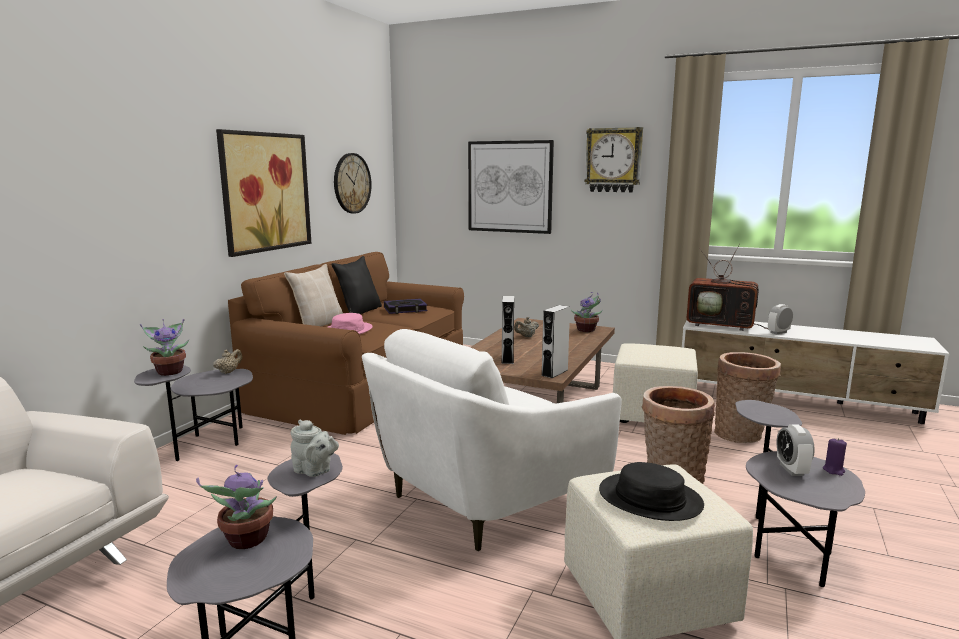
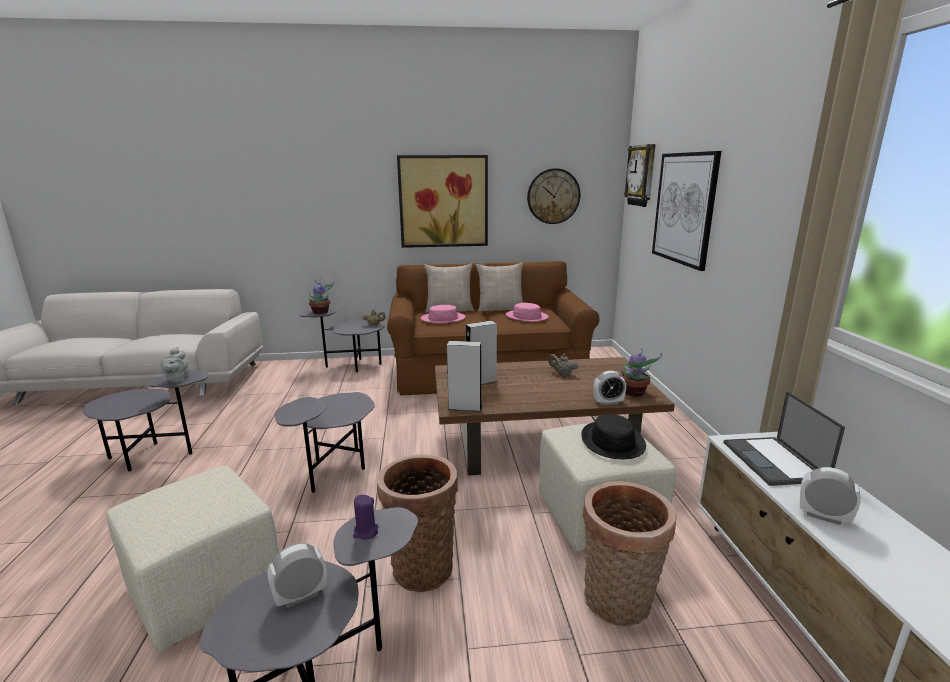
camera: 60 degrees right, 5 degrees up
(246, 540) = (142, 398): potted plant -> none
(359, 311) = (500, 309): black pillow -> beige pillow
(405, 309) = (526, 317): book -> pink hat
(485, 498) = (334, 471): white armchair -> grey side table
(595, 338) = (608, 402): none -> alarm clock
(613, 160) = (768, 179): wall clock -> wall clock (641, 175)
(649, 499) = (174, 502): black hat -> black hat (612, 441)
(722, 325) = (775, 462): television -> laptop
(833, 470) = (311, 636): purple candle -> purple candle (365, 532)

